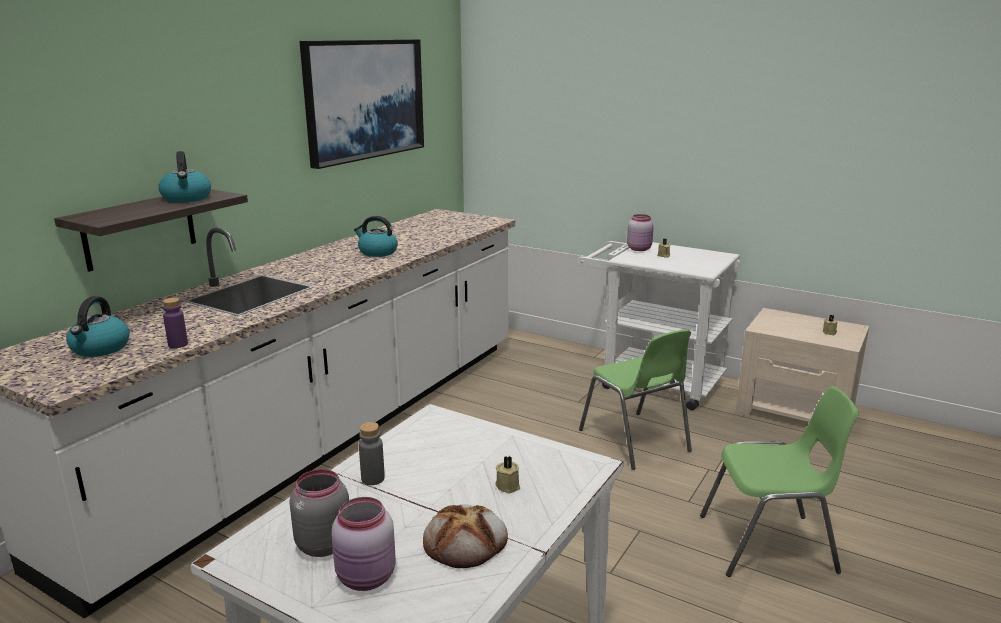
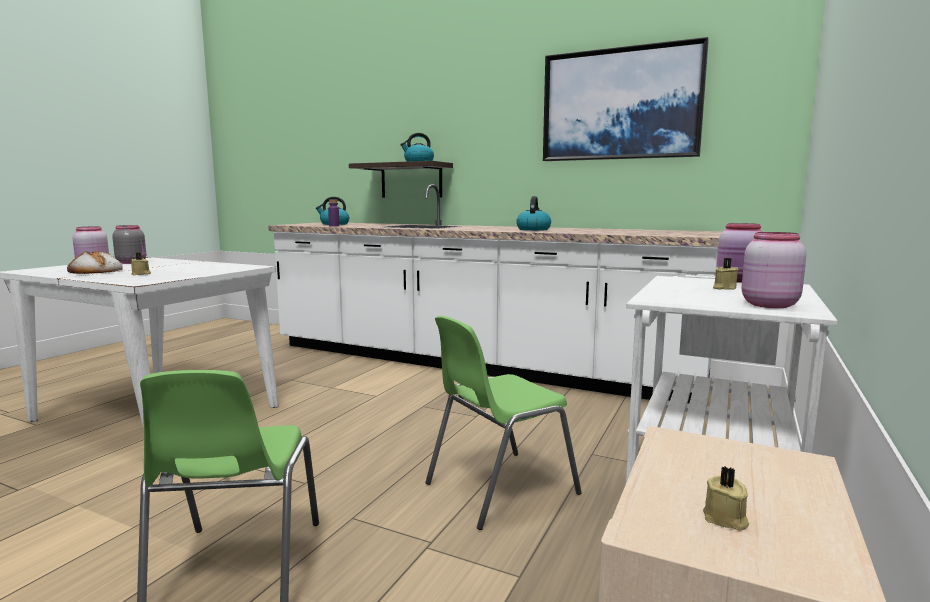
camera: 85 degrees right, 10 degrees down
(373, 479) = (185, 263): grey bottle -> none
(715, 257) = (767, 305): none -> pink jar

